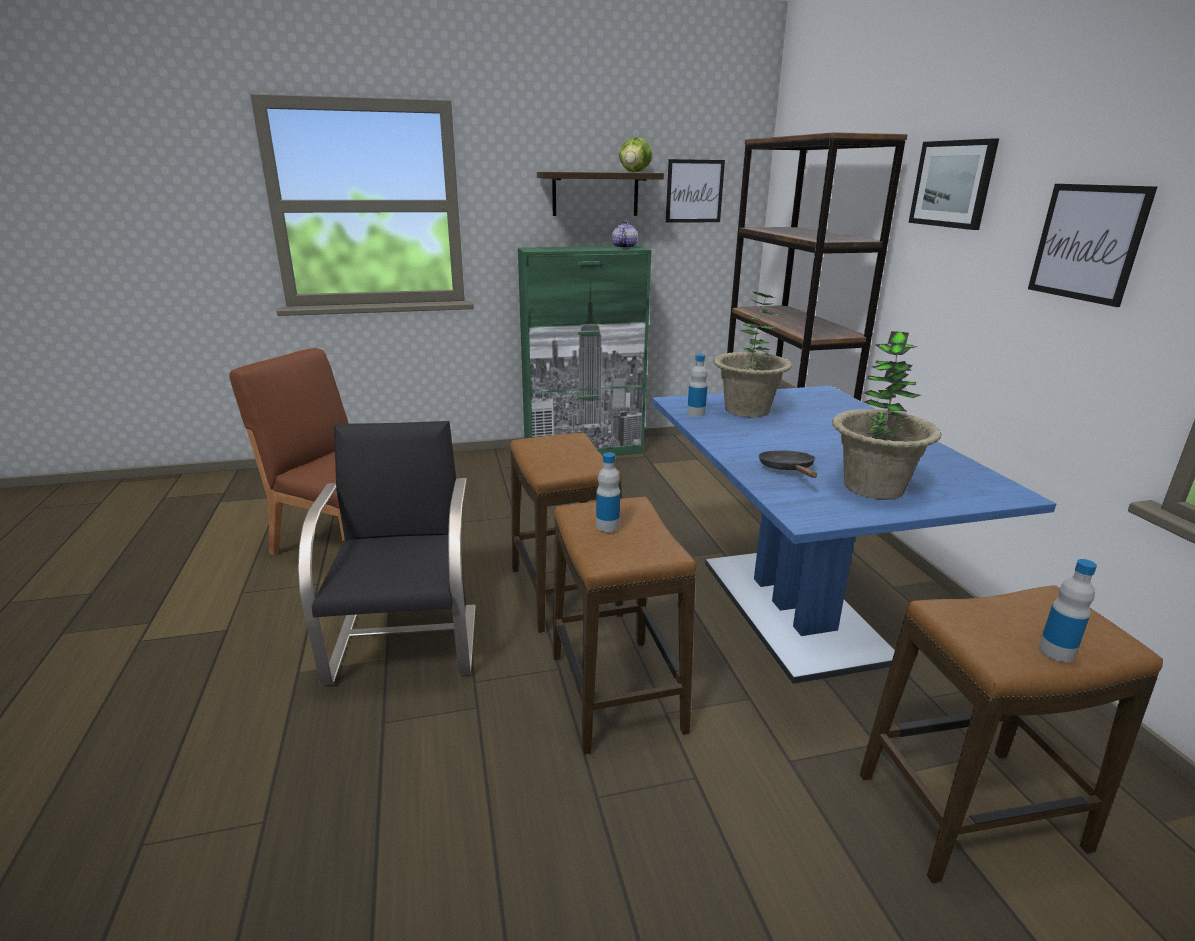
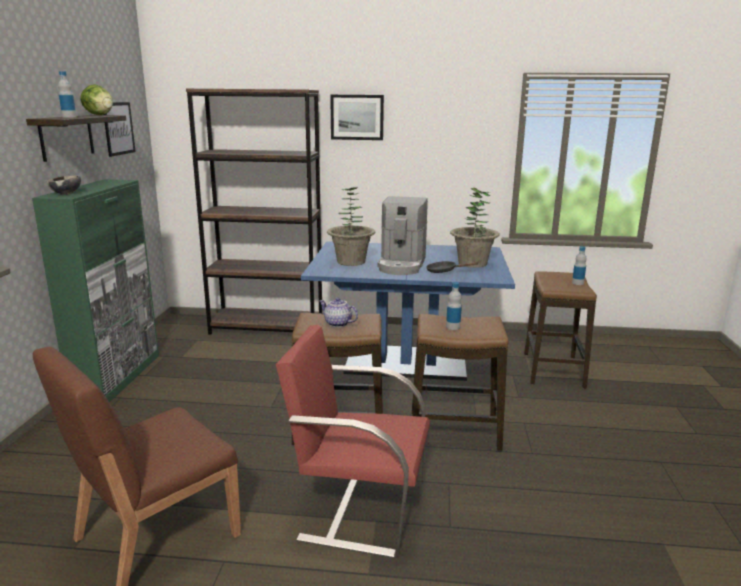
camera: 70 degrees left, 5 degrees down
(406, 641) = (358, 508): black chair -> red chair
(543, 248) = (66, 194): none -> bowl
(623, 247) = (110, 182): teapot -> teapot (337, 324)
(696, 413) = (344, 271): bottle -> bottle (69, 117)
(780, 439) = (402, 265): none -> coffee machine
(1087, 243) = (448, 141): picture -> none

